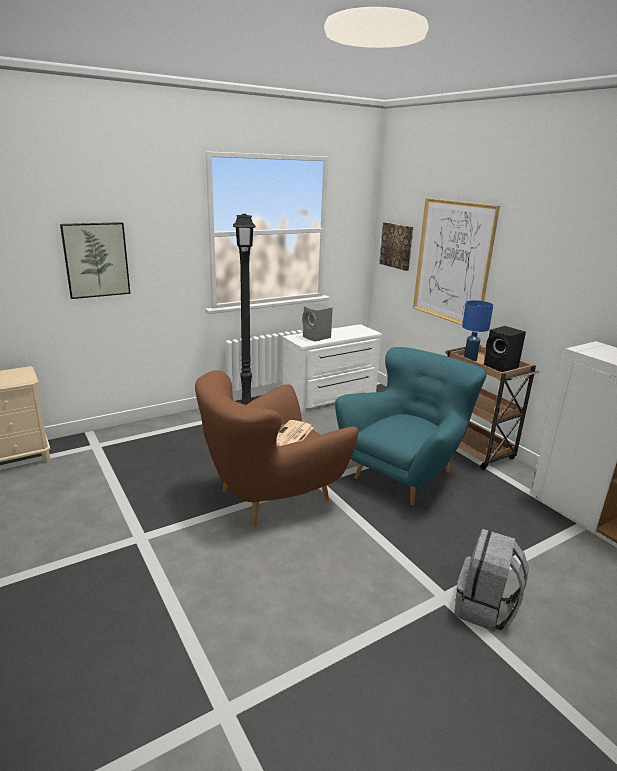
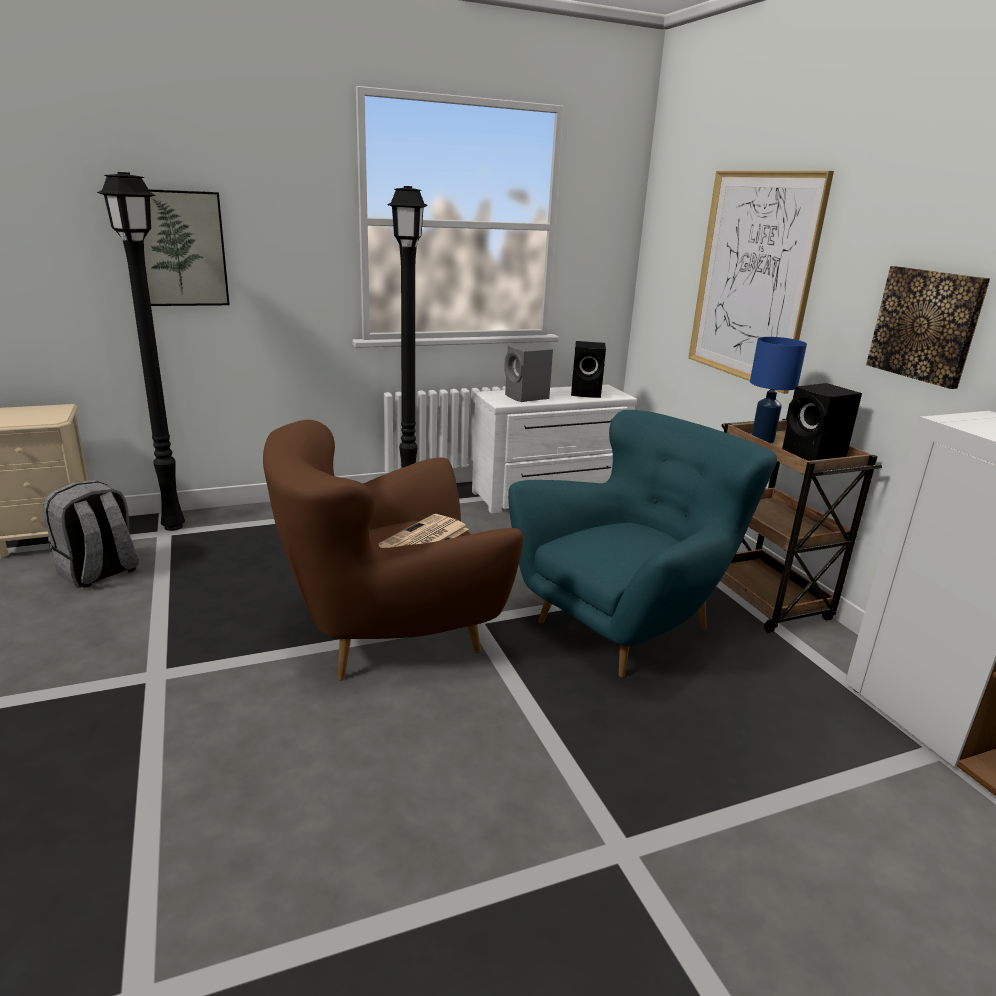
camera: 10 degrees right, 0 degrees up
(99, 441) = (173, 528): none -> black floor lamp
(351, 331) = (587, 393): none -> black speaker
(397, 246) = (671, 256): picture -> picture (926, 325)
(485, 608) = (693, 883): grey backpack -> grey backpack (99, 573)

